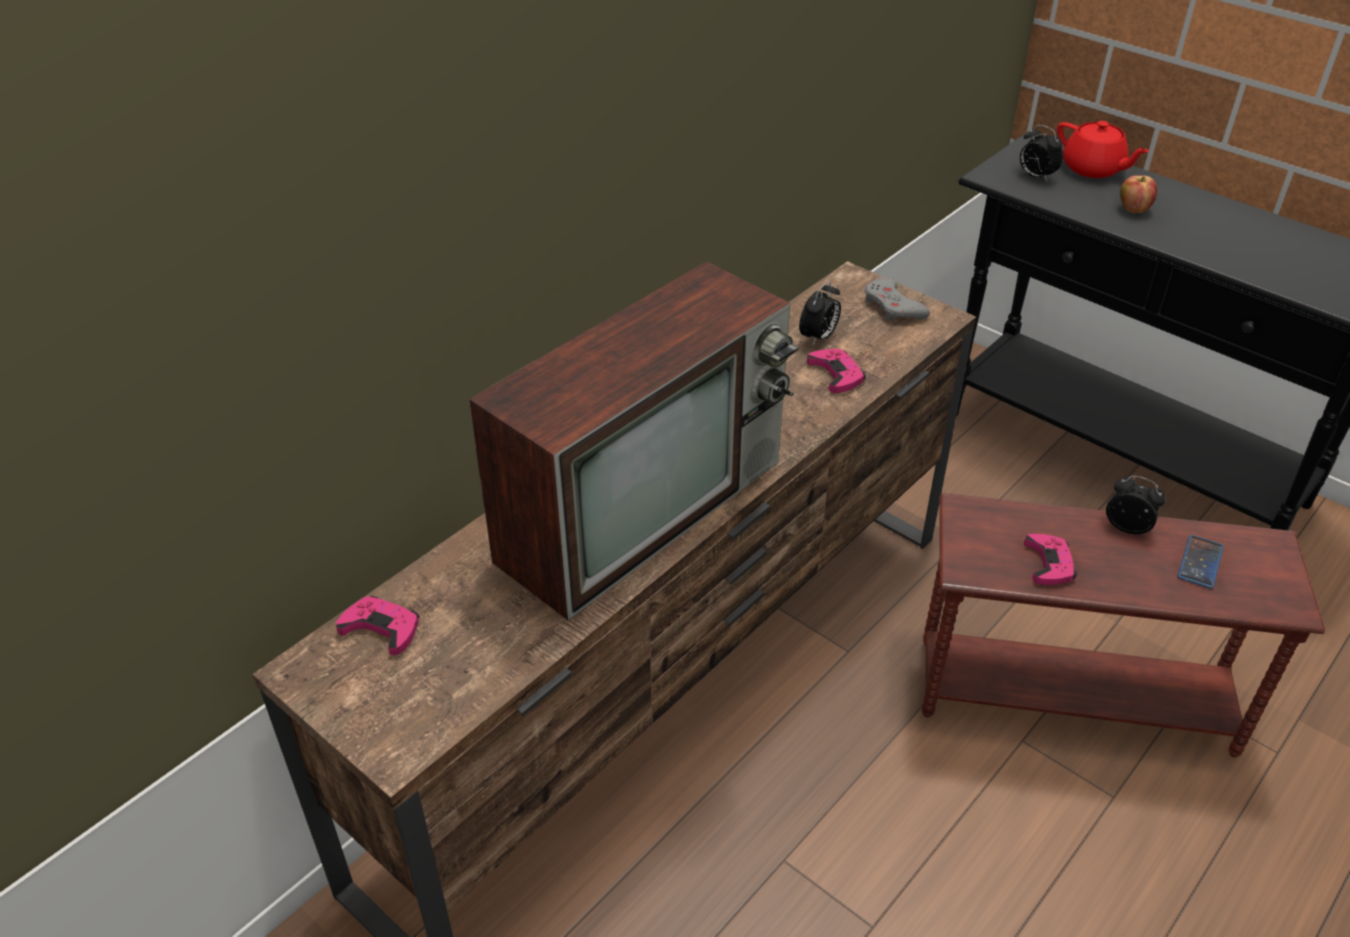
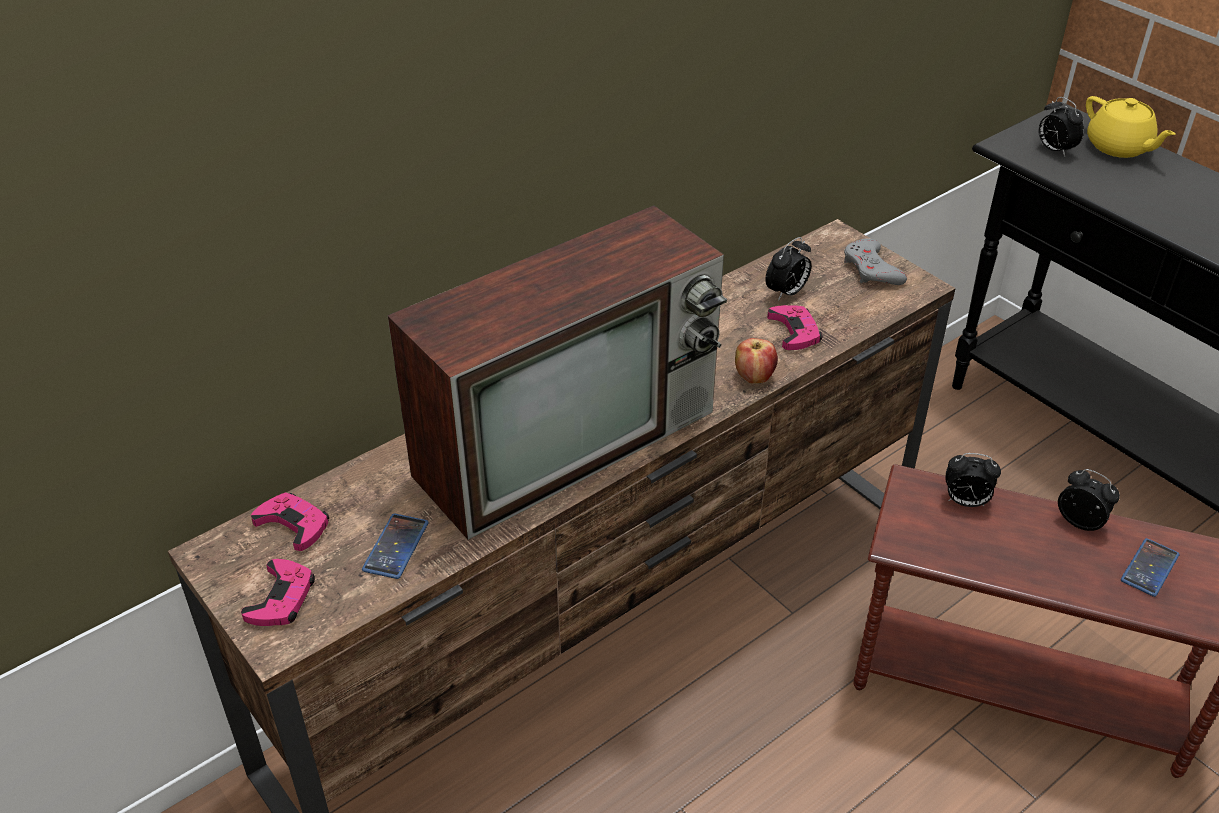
camera: 10 degrees right, 0 degrees up
(495, 637) = (395, 547): none -> phone
(1017, 521) = (965, 502): none -> alarm clock
(1049, 563) = (987, 549): pink game controller -> pink game controller (281, 598)
(1093, 169) = (1119, 147): red teapot -> yellow teapot
(1133, 209) = (1150, 194): apple -> apple (754, 377)

